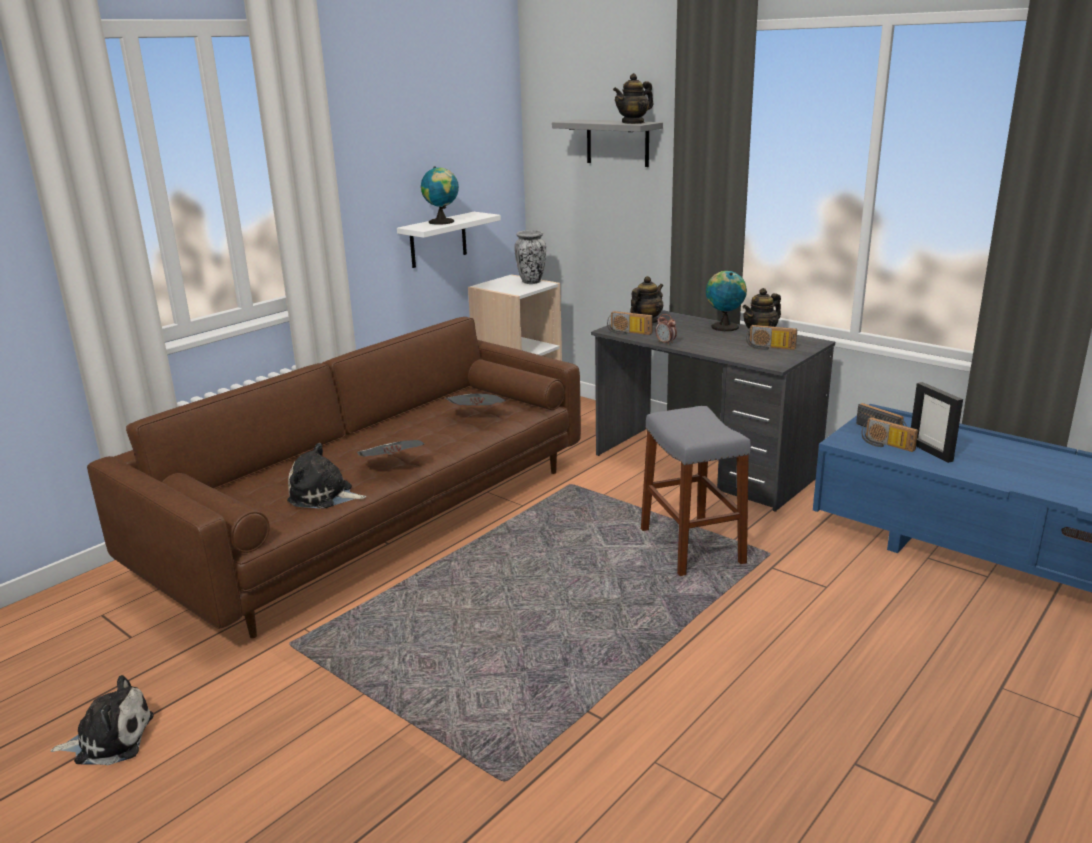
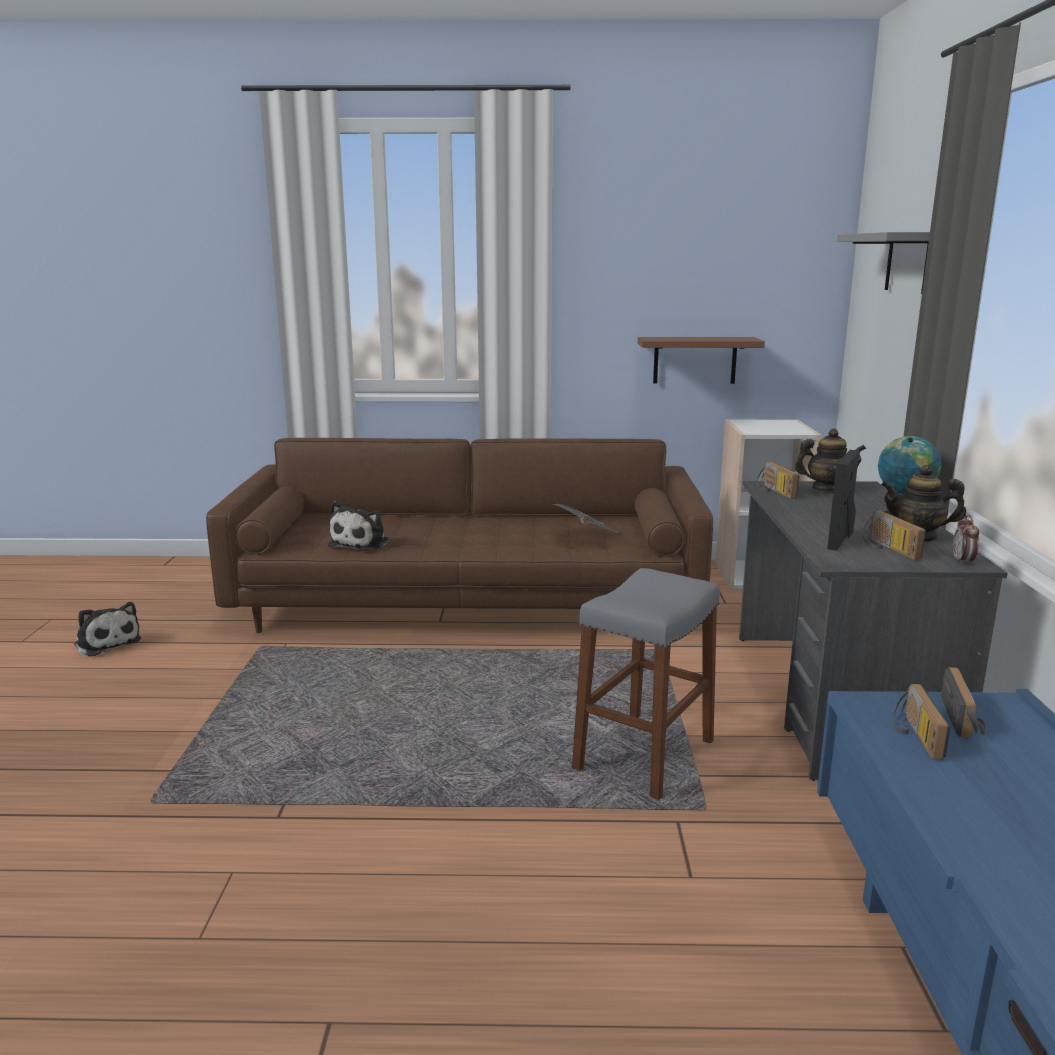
camera: 50 degrees right, 5 degrees down
(324, 496) = (362, 543): plush toy -> plush toy turned 135 degrees counterclockwise
(392, 466) = (442, 543): newspaper -> none
(438, 240) = (694, 360): white shelf -> brown shelf
(442, 222) = (687, 338): globe -> none
(531, 282) = (795, 428): vase -> none
(633, 123) = (899, 231): teapot -> none
(665, 343) = (782, 509): alarm clock -> alarm clock (963, 562)
(931, 451) = (965, 774): picture frame -> picture frame (840, 540)

